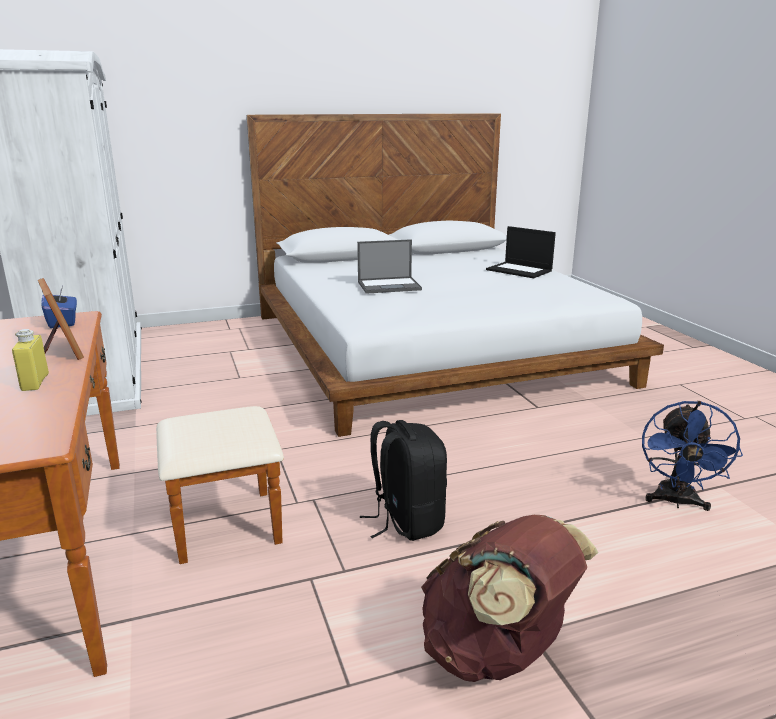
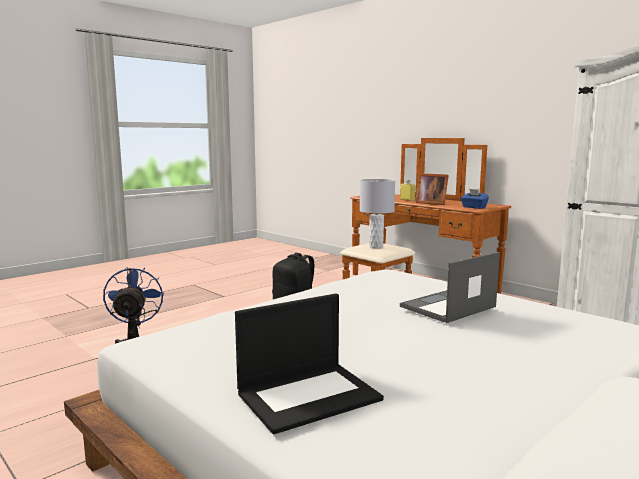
camera: 155 degrees right, 10 degrees down
(224, 425) = (376, 246): none -> grey table lamp
(496, 653) = (236, 292): brown backpack -> none
(520, 270) = (309, 395): laptop -> laptop turned 135 degrees clockwise

